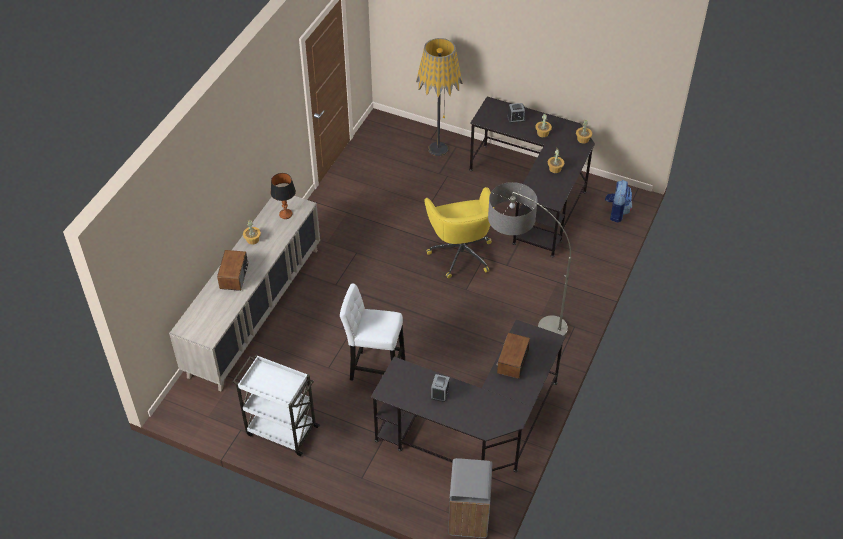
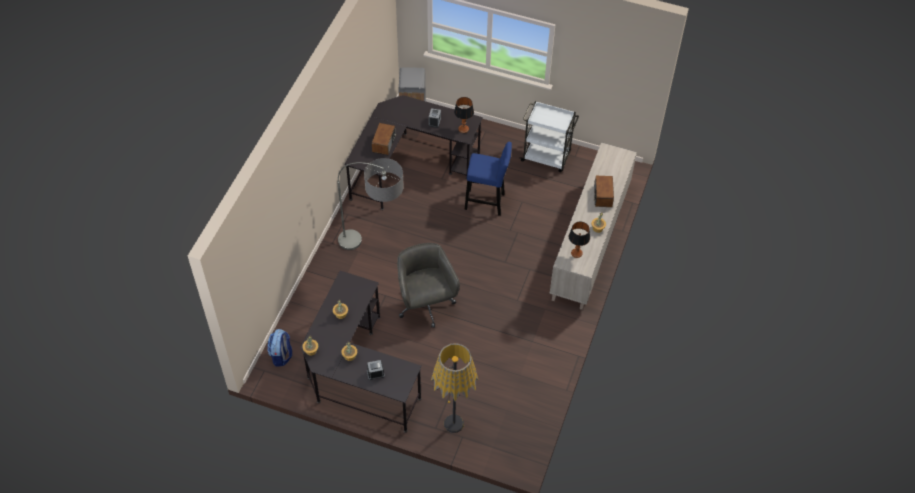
camera: 175 degrees right, 5 degrees up
(374, 369) = (487, 202): white stool -> blue stool
(400, 379) = (463, 129): none -> table lamp
(460, 253) = (425, 305): yellow office chair -> grey office chair

